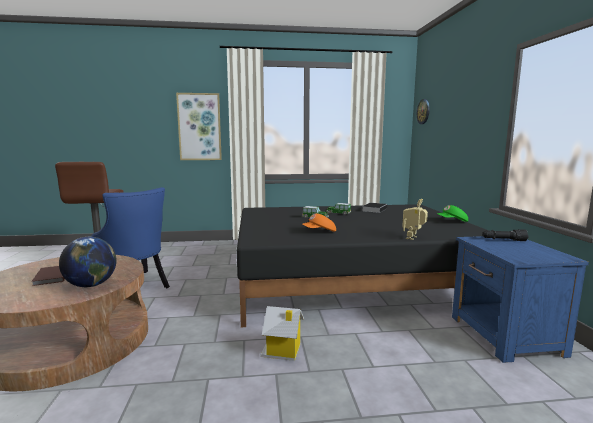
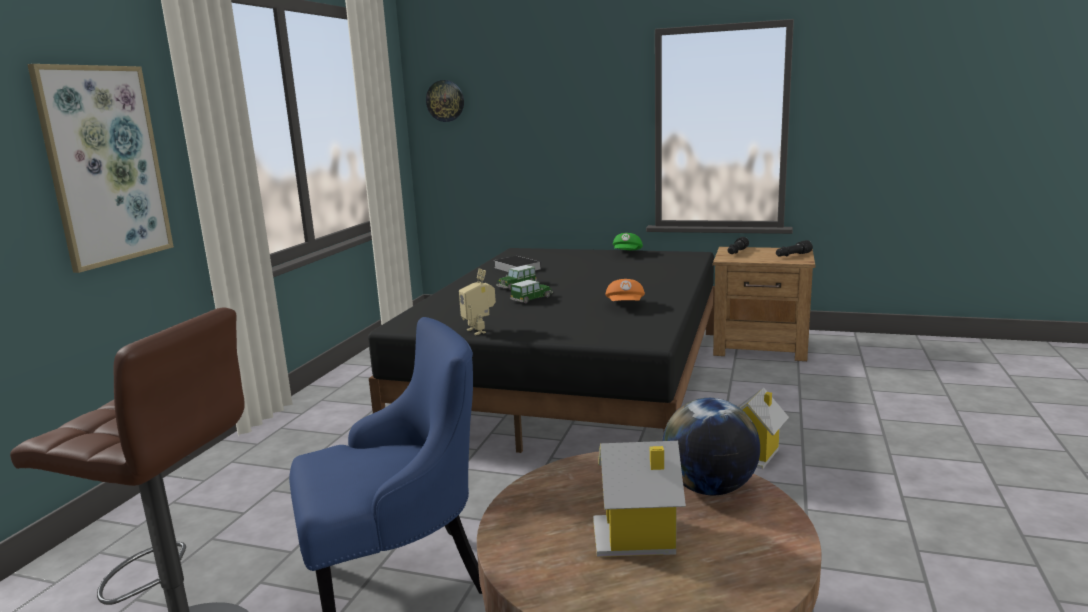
camera: 65 degrees left, 5 degrees up
(51, 277) = (638, 537): brown book -> toy house
(413, 238) = (690, 276): toy robot -> toy robot (479, 330)
(505, 336) = (761, 347): blue nightstand -> brown nightstand
(532, 256) = (792, 255): none -> black flashlight

